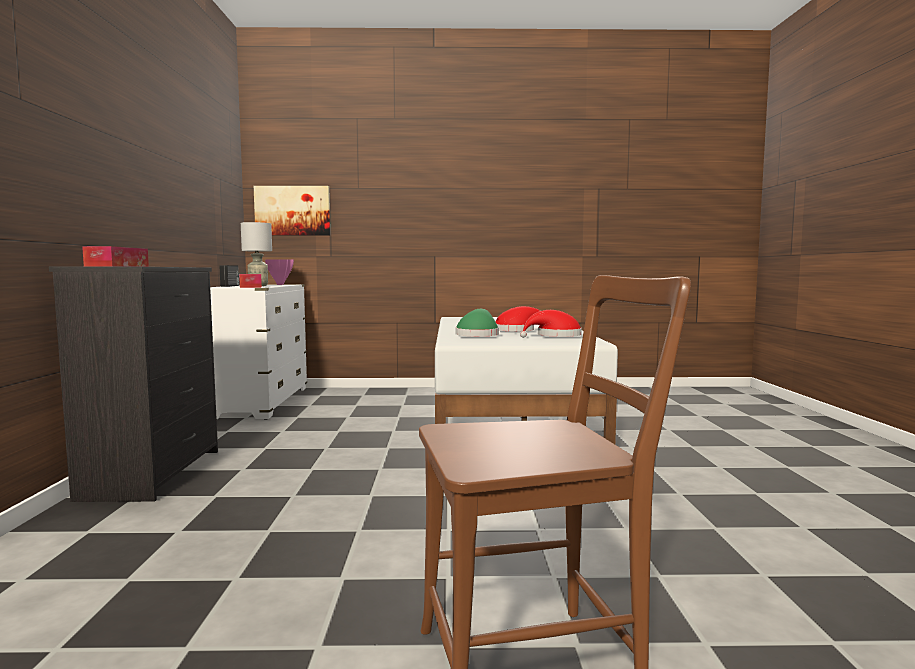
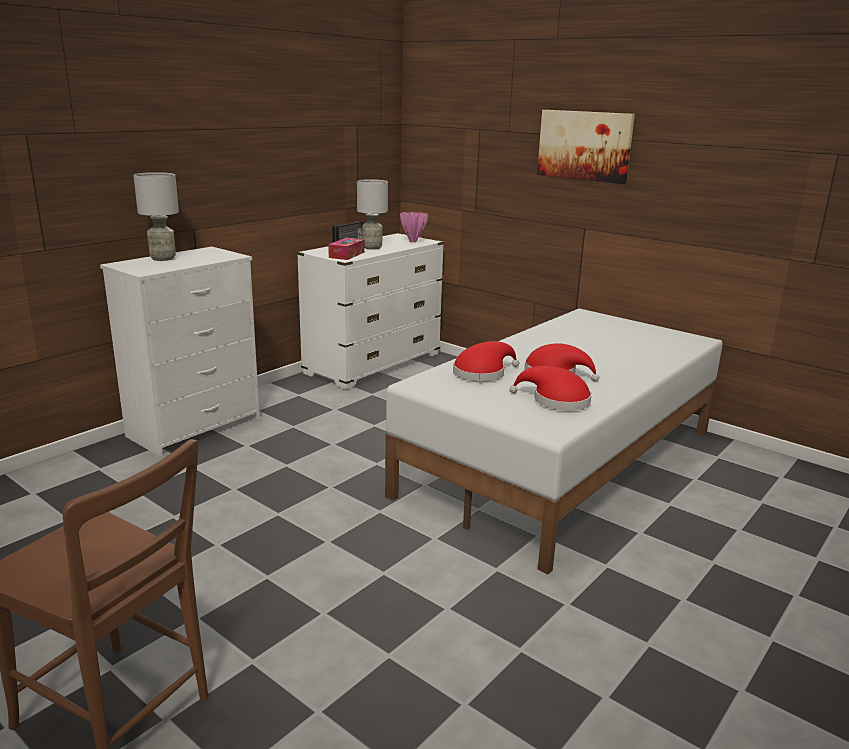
camera: 40 degrees right, 15 degrees up
(117, 266) = (163, 258): tissue box -> grey table lamp
(155, 473) = (196, 427): black dresser -> white dresser
(292, 211) = (442, 154): picture -> picture (584, 145)
(478, 335) = (482, 373): green hat -> red hat

